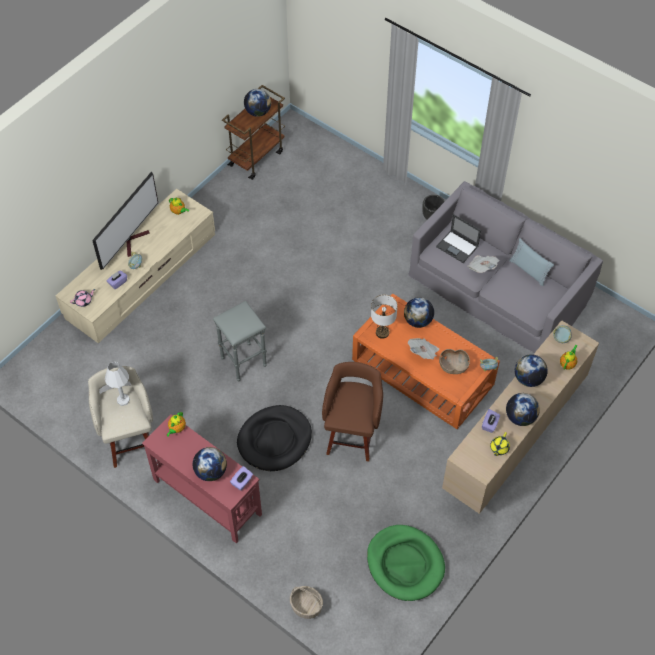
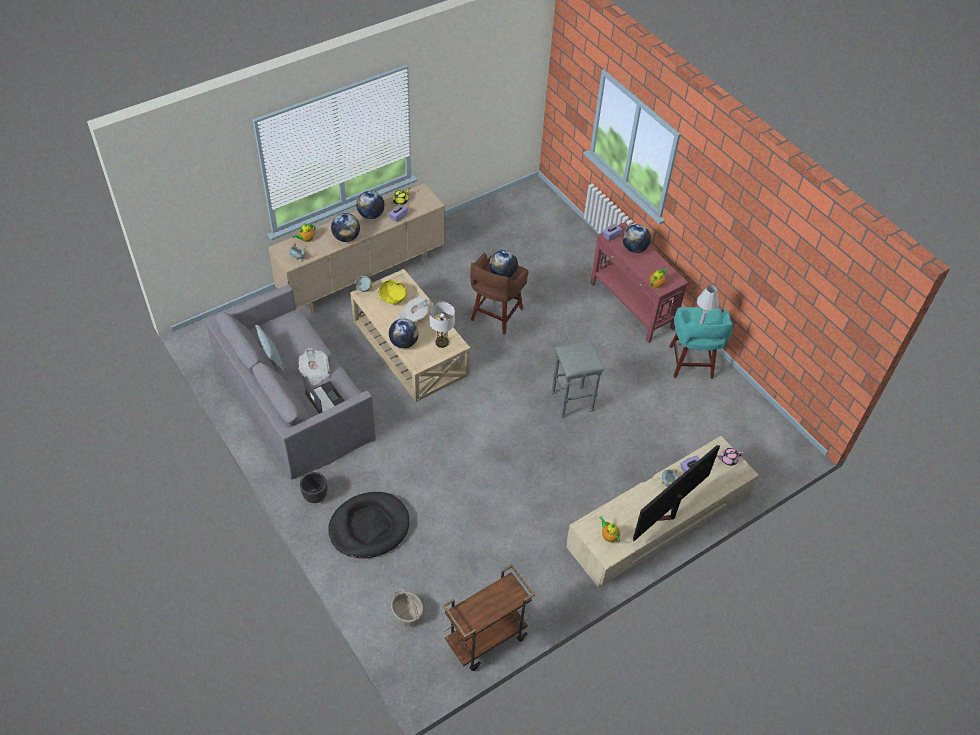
camera: 165 degrees left, 5 degrees down
(130, 440) = (691, 364): beige stool -> turquoise stool
(258, 112) = (481, 608): globe -> globe (502, 274)
(275, 440) = (563, 330): black dog bed -> black dog bed (369, 527)
(306, 606) = (573, 222): basket -> basket (407, 614)
(405, 564) = (491, 226): green dog bed -> none
(423, 371) = (409, 347): orange coffee table -> beige coffee table
(453, 367) = (393, 298): brown bowl -> yellow bowl

